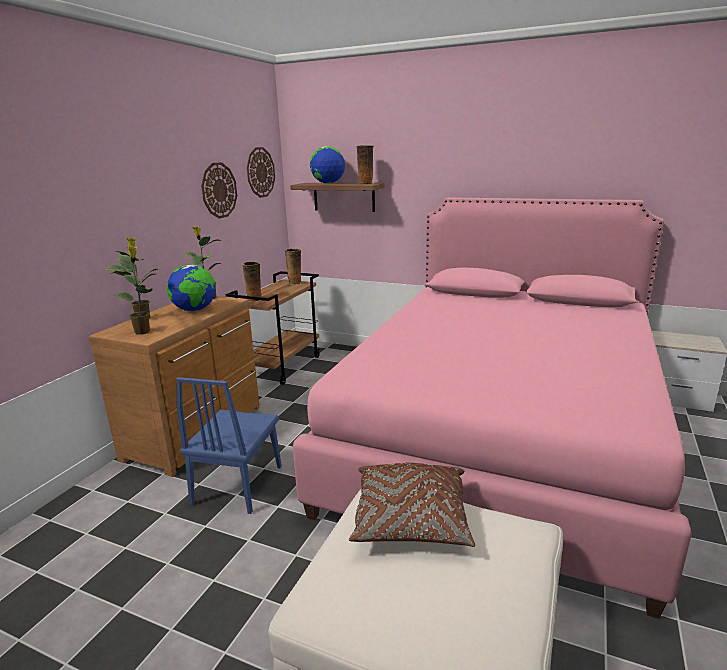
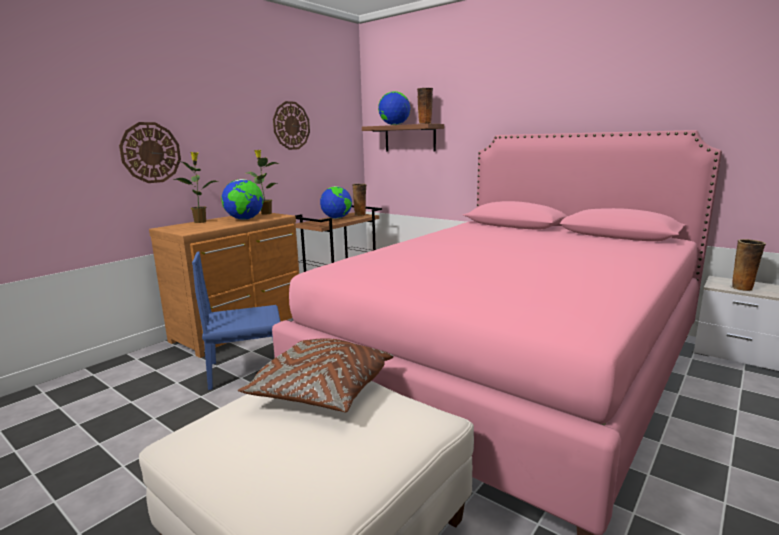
camera: 15 degrees right, 5 degrees down
(143, 332) = (190, 228): potted plant -> none
(238, 484) = (247, 370): blue chair -> blue chair turned 45 degrees clockwise
(255, 300) = (315, 223): vase -> vase (743, 288)
(260, 172) = (336, 115): wall clock -> wall clock (150, 152)
(273, 290) = (337, 218): none -> globe

